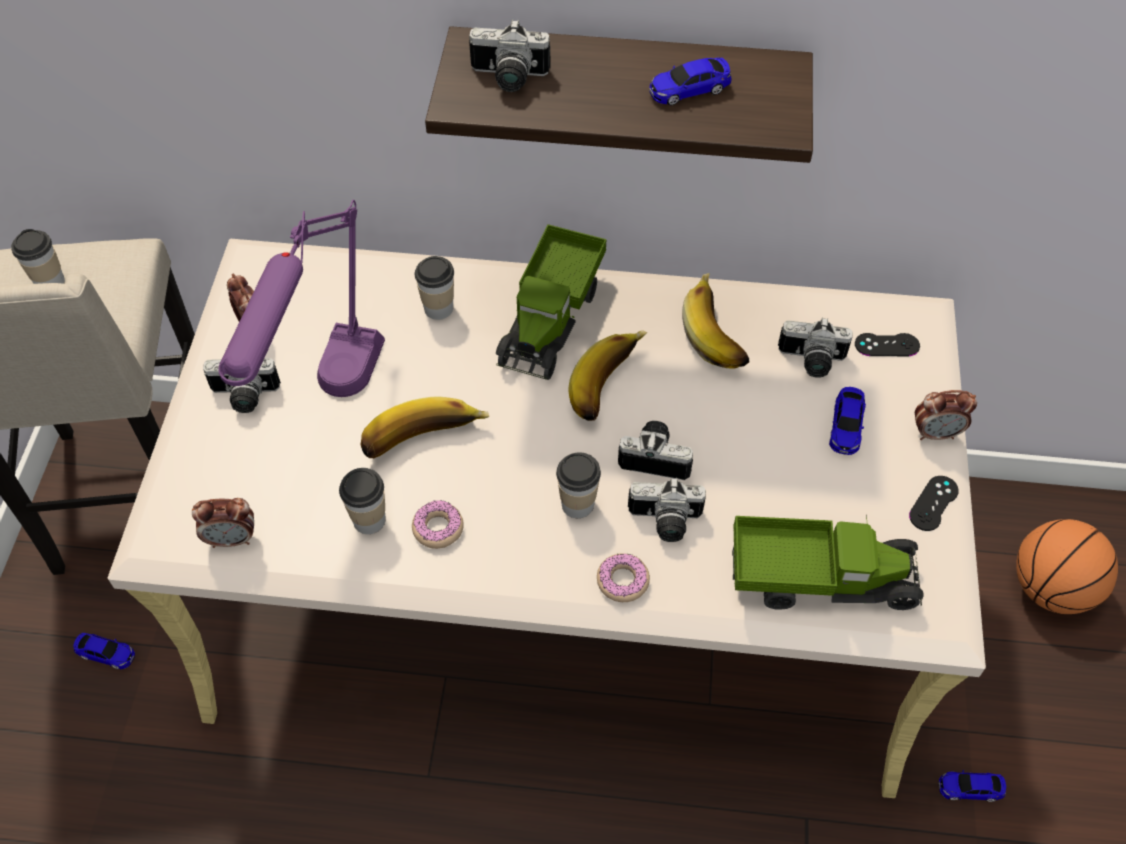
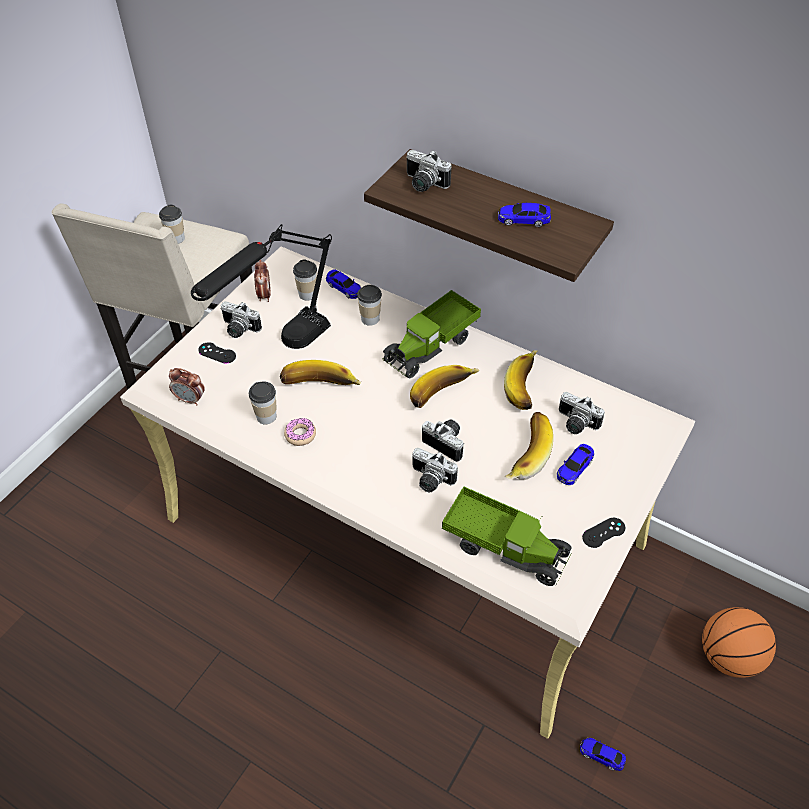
camera: 25 degrees right, 5 degrees down
(106, 653) = (138, 463): toy car -> toy car (344, 288)
(331, 407) = (281, 351): purple table lamp -> black table lamp
(577, 504) = (385, 451): cup -> cup (307, 294)
(622, 581) = (386, 502): donut -> none
(769, 432) = (524, 454): none -> banana
(887, 345) = (630, 431): black game controller -> black game controller (217, 353)
(936, 433) = (630, 493): alarm clock -> none

